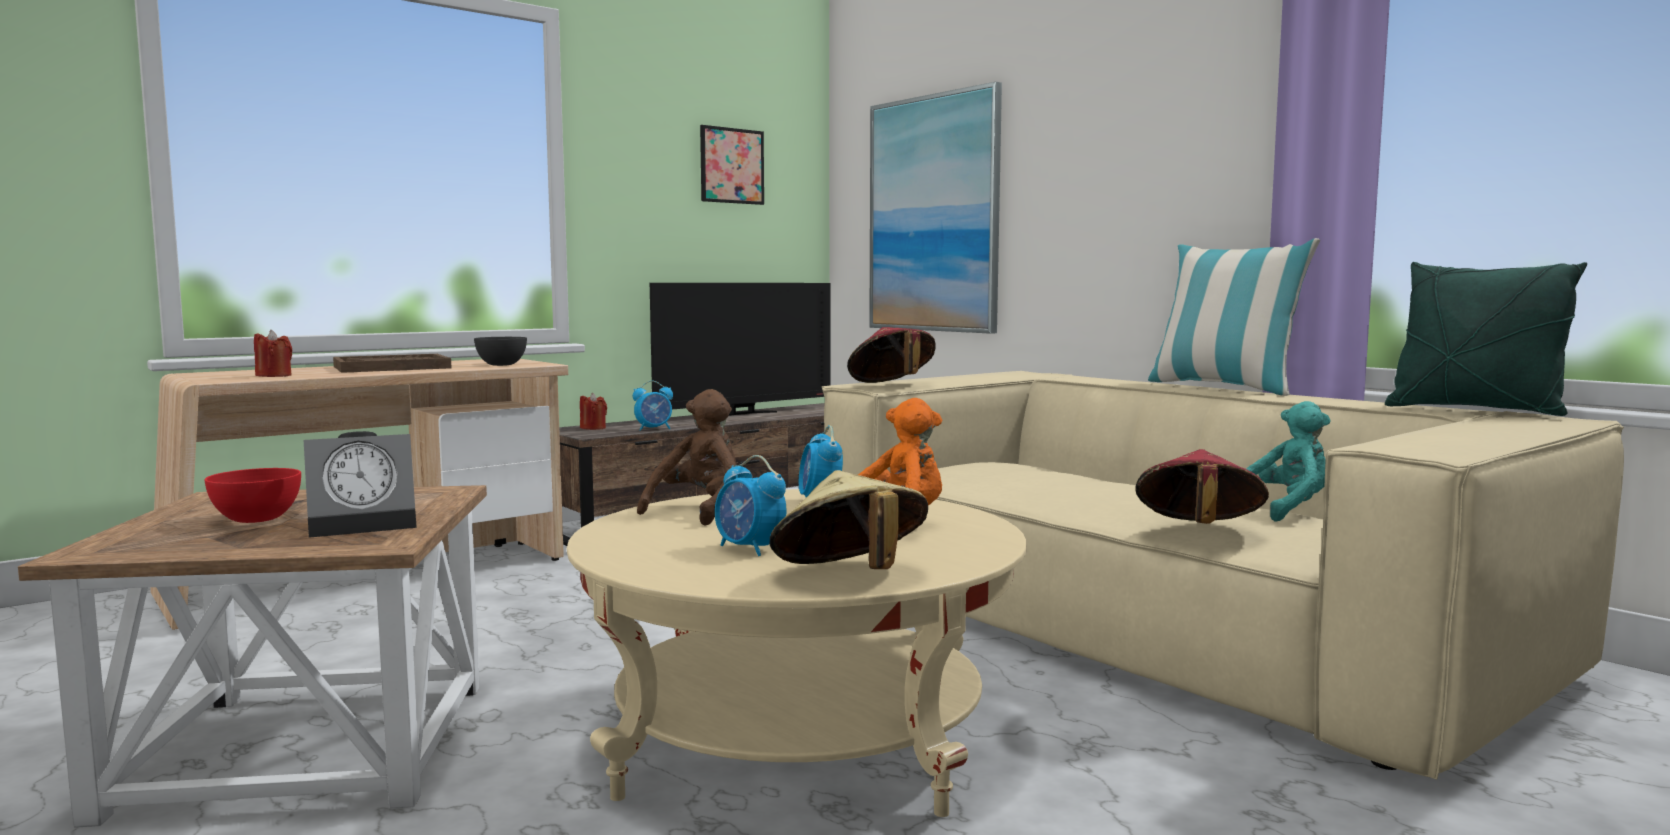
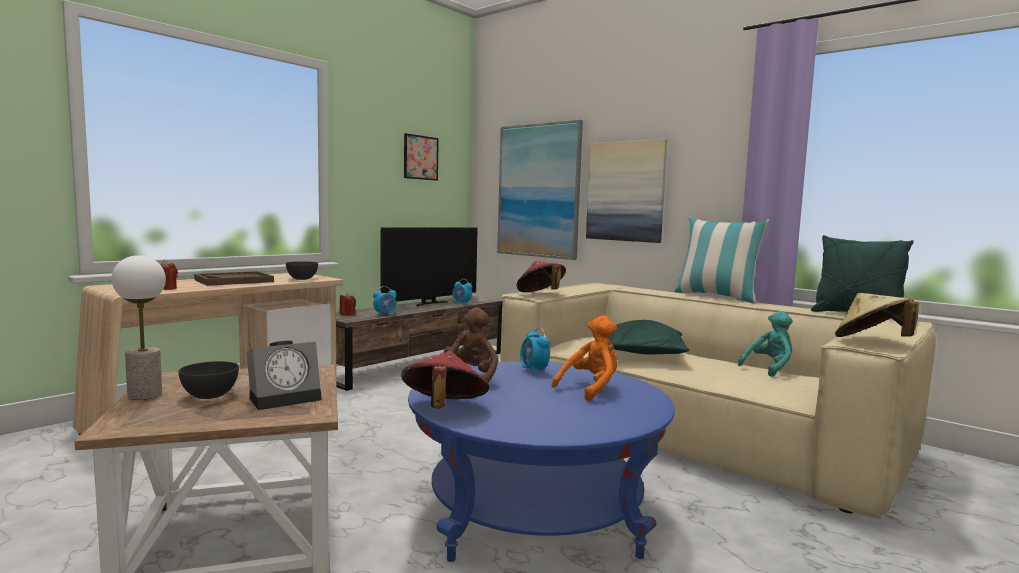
camera: 10 degrees left, 0 degrees up
(165, 517) = (144, 395): none -> table lamp
(257, 519) = (210, 396): red bowl -> grey bowl
(750, 549) = (523, 407): alarm clock -> alarm clock (461, 303)
(800, 736) = (536, 510): beige coffee table -> blue coffee table
(849, 577) = (597, 426): beige hat -> beige hat (871, 342)
(1061, 487) = (644, 354): none -> green pillow
(1075, 205) = (626, 191): none -> picture
(1198, 530) = (737, 384): red hat -> red hat (444, 409)

